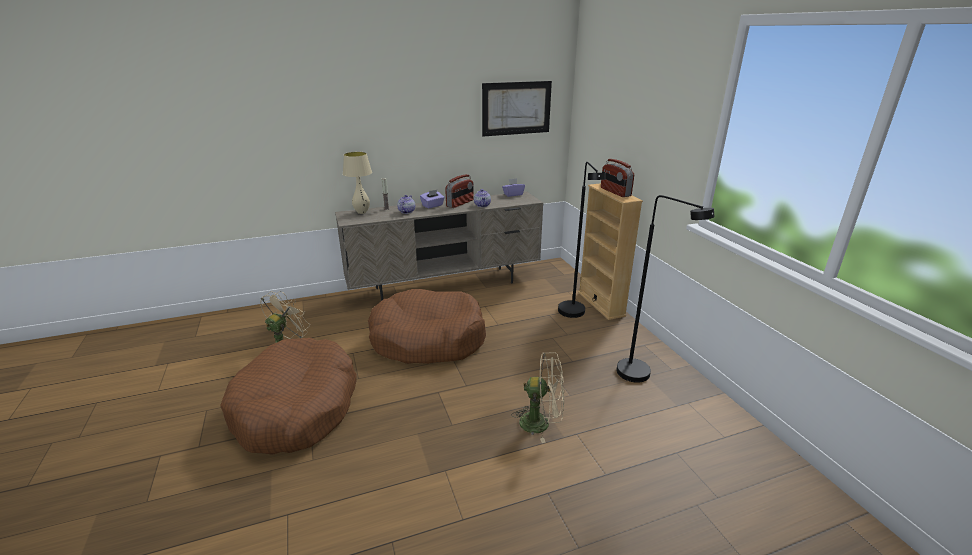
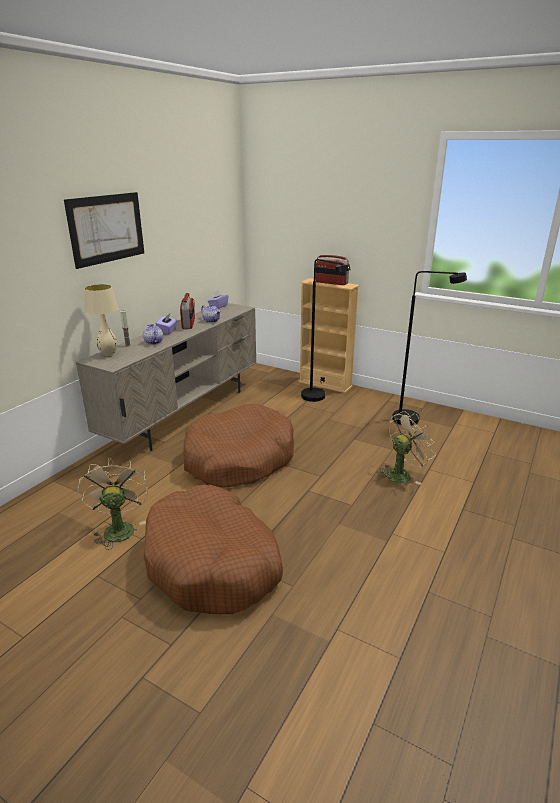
camera: 40 degrees left, 0 degrees up
(516, 108) = (208, 221): picture -> picture (107, 228)

